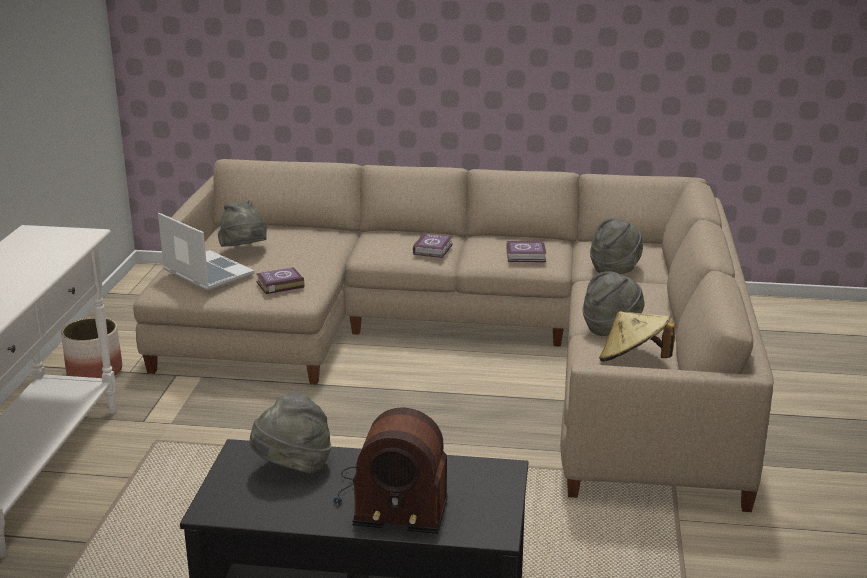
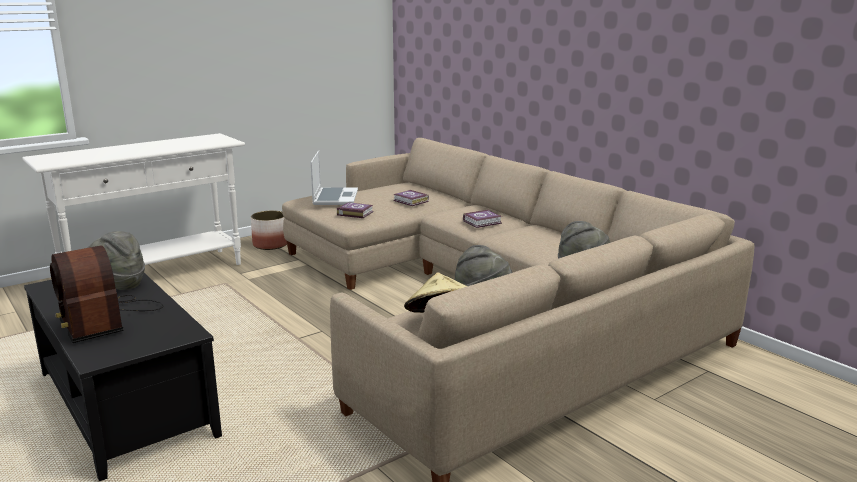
camera: 45 degrees right, 5 degrees down
(245, 251) = (377, 193): grey hat -> none
(527, 256) = (534, 243): book -> book (411, 201)

